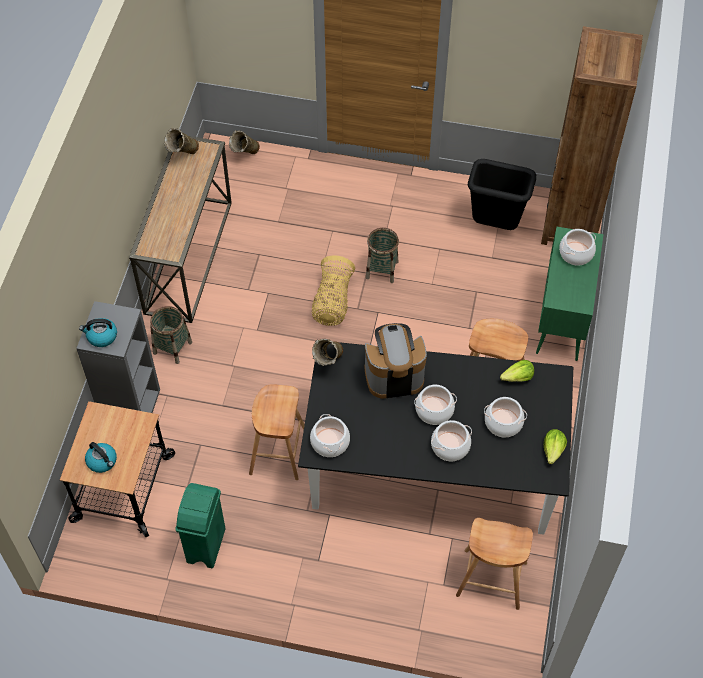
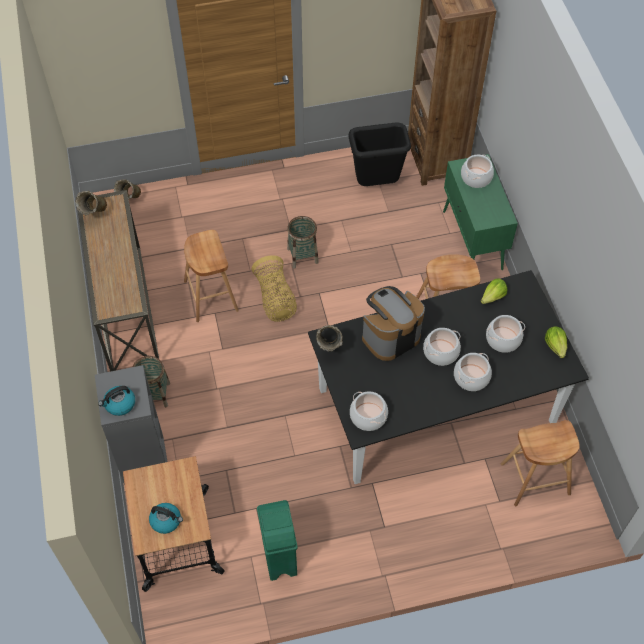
camera: 25 degrees left, 0 degrees up
(278, 451) = (298, 447): brown stool -> brown stool (211, 296)

